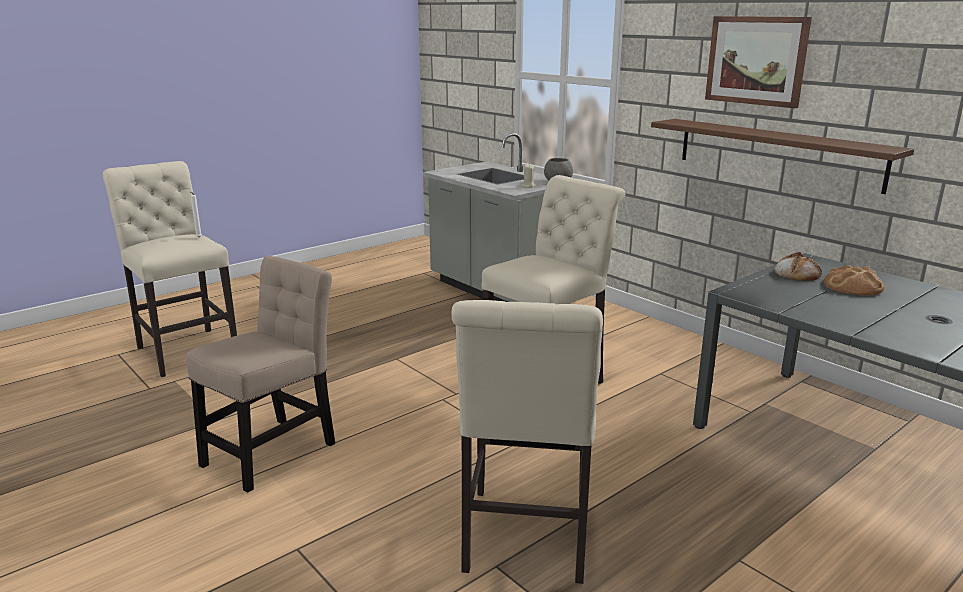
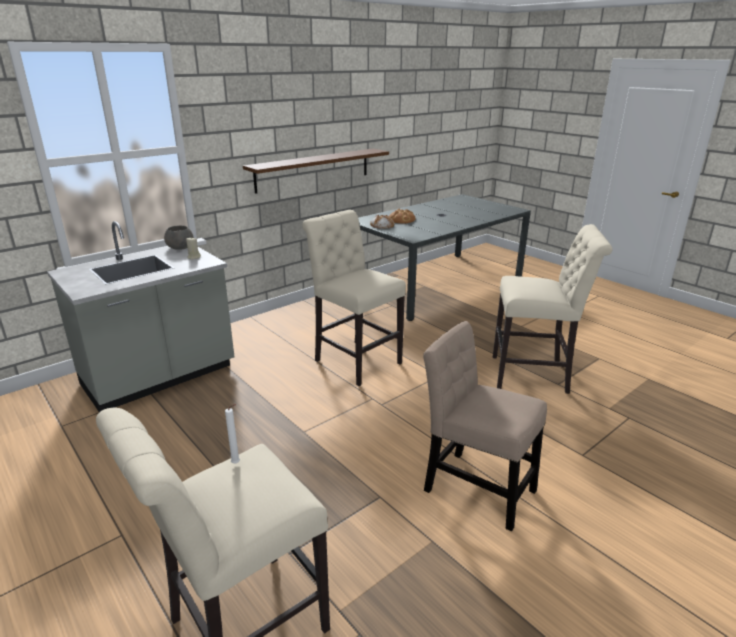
camera: 90 degrees left, 5 degrees up
(756, 60) = (292, 113): picture -> none

